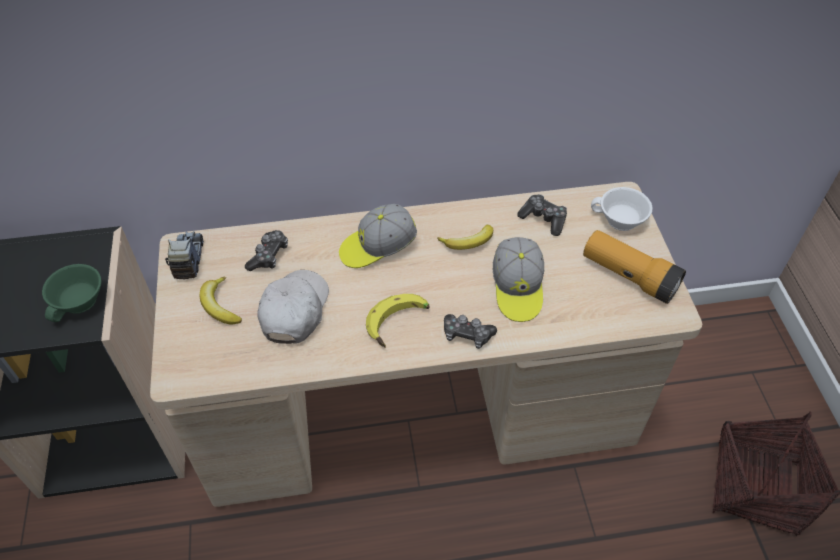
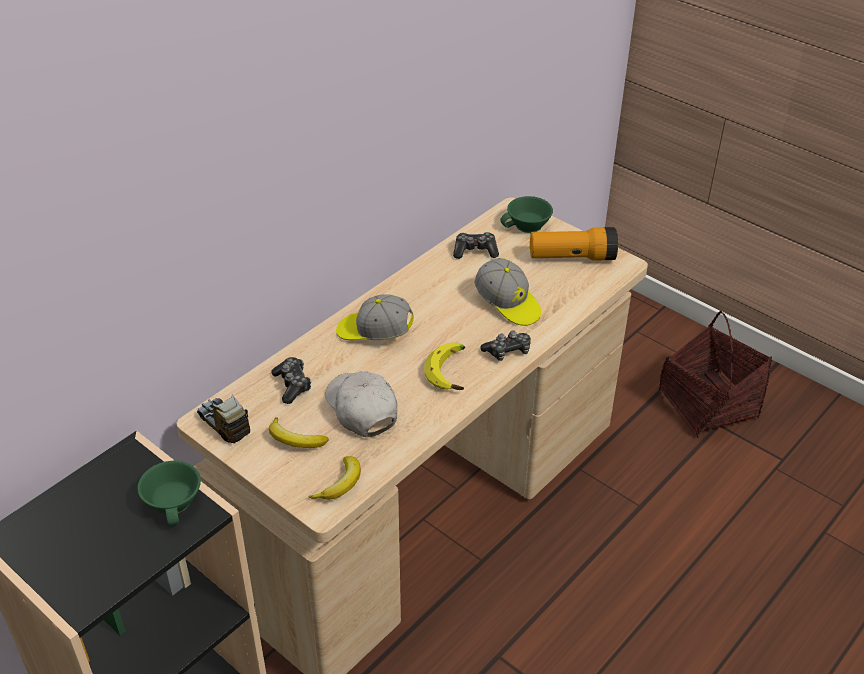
camera: 40 degrees left, 10 degrees down
(377, 247) = (374, 333): cap -> cap turned 75 degrees clockwise
(468, 242) = (439, 294): banana -> banana (341, 484)
(619, 221) = (528, 226): white cup -> green cup

